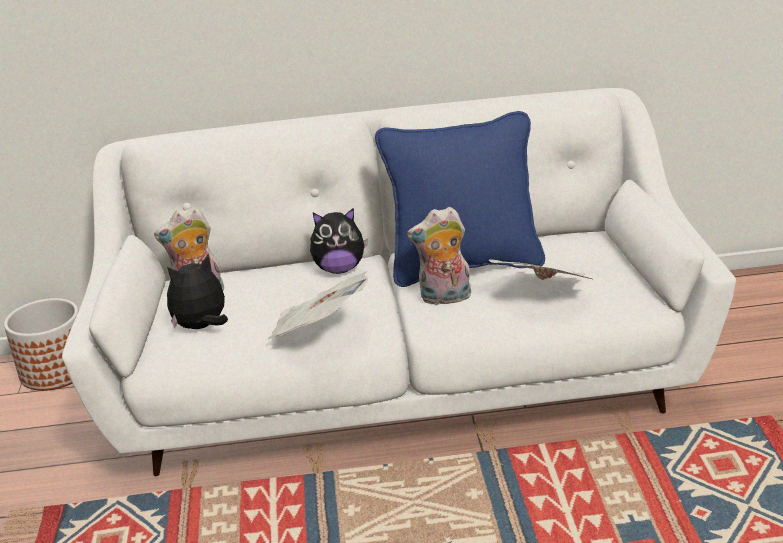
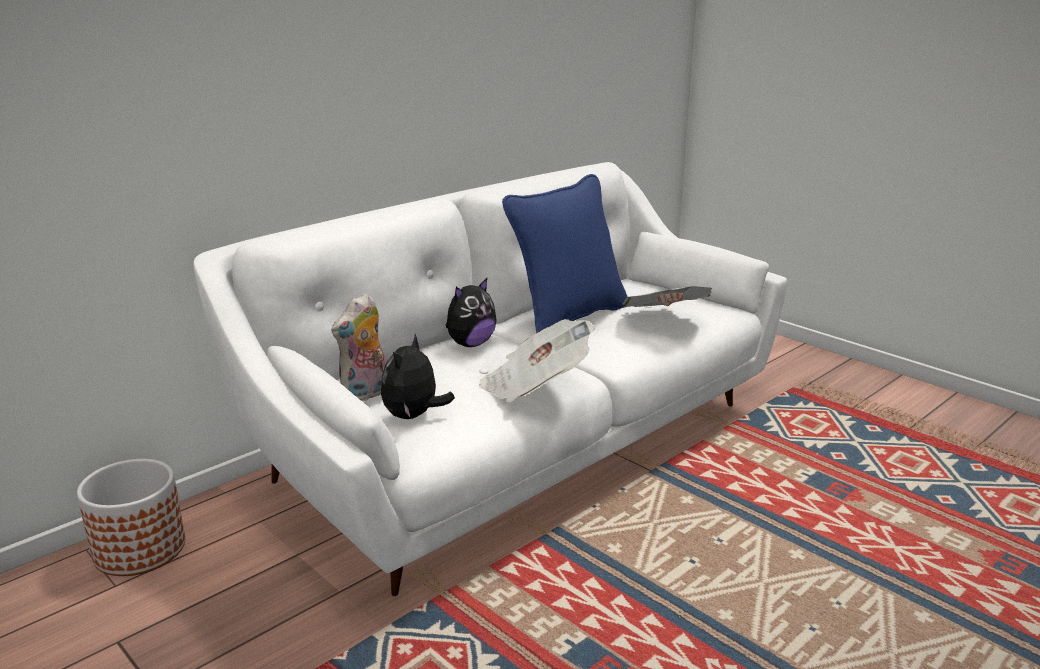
camera: 40 degrees left, 5 degrees down
(444, 299) = (593, 342): plush toy -> none

